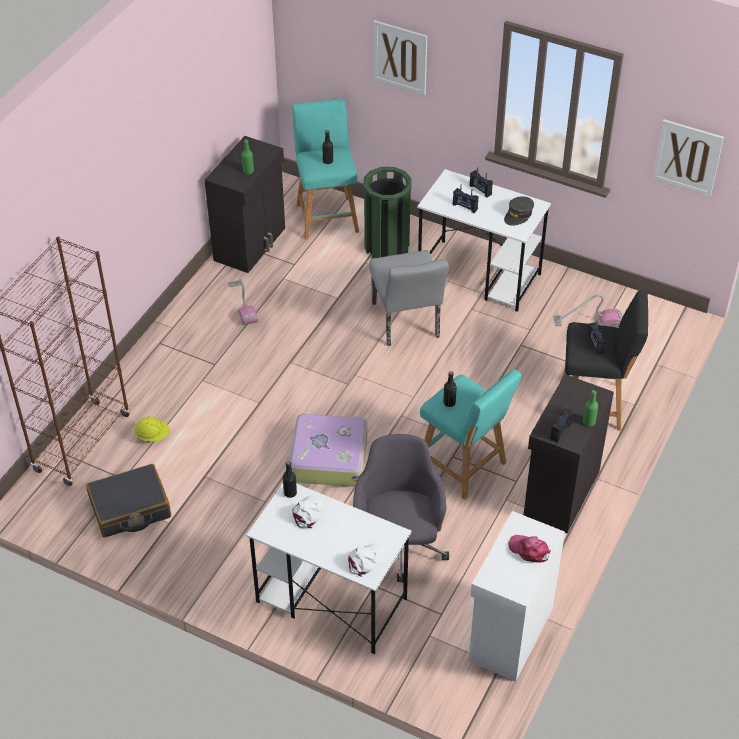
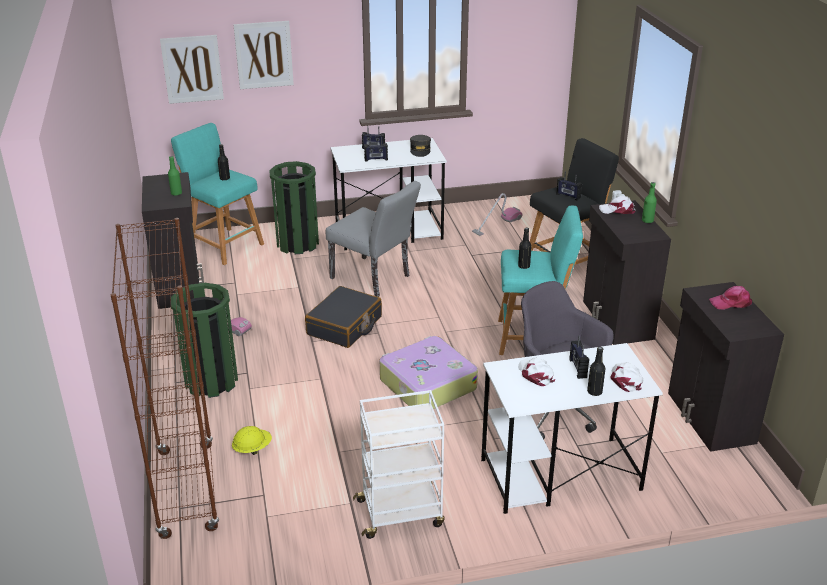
camera: 40 degrees left, 15 degrees down
(130, 509) = (299, 513): black suitcase -> black suitcase (345, 326)
(183, 357) = (211, 381): none -> green trash can
(191, 553) = (401, 513): none -> white cart
(290, 493) = (501, 369): black bottle -> black bottle (594, 392)
(509, 634) = (709, 418): white cabinet -> black cabinet
(560, 431) = (638, 233): radio -> radio (577, 368)
(579, 394) = (617, 210): none -> white cap
(687, 157) = (532, 49): picture -> picture (192, 69)

